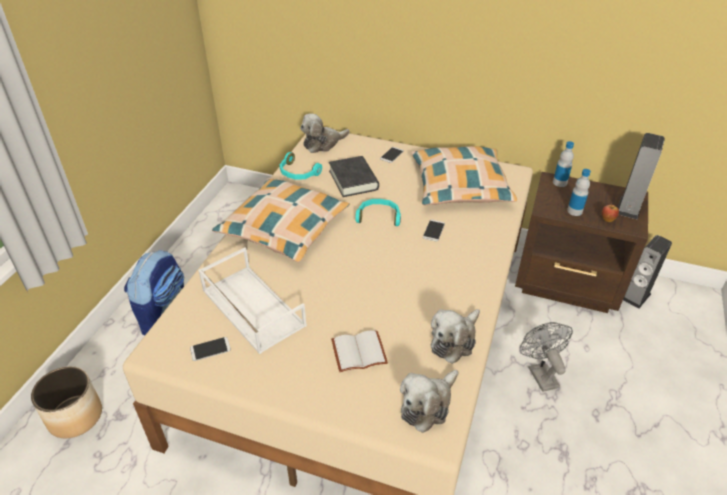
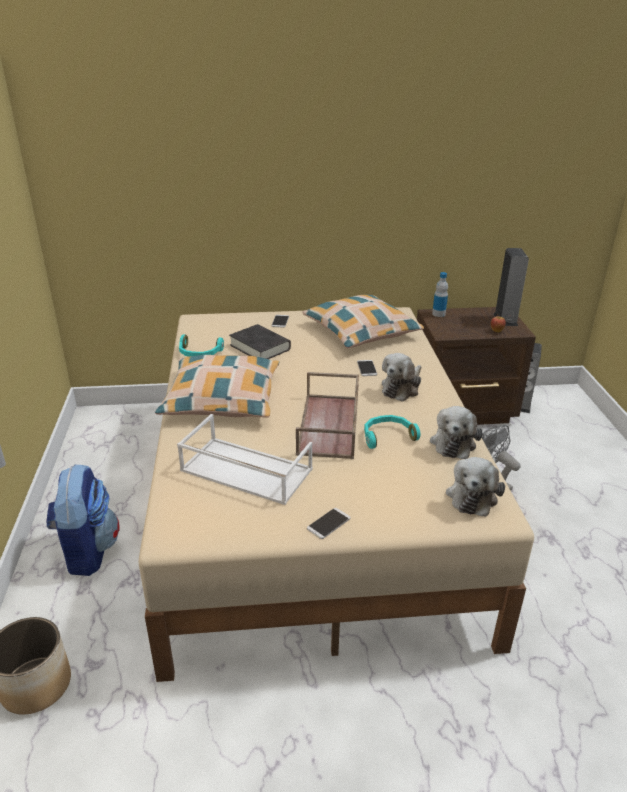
camera: 25 degrees left, 10 degrees down
(210, 349) = (230, 516): phone -> phone (328, 523)
(323, 143) = (205, 325): plush toy -> plush toy (401, 388)
(354, 285) = (330, 426): none -> brown tray
(359, 351) = (378, 474): white book -> none
(379, 216) = (308, 369): turquoise headphones -> turquoise headphones (387, 436)
(574, 211) = (467, 330): bottle -> none

